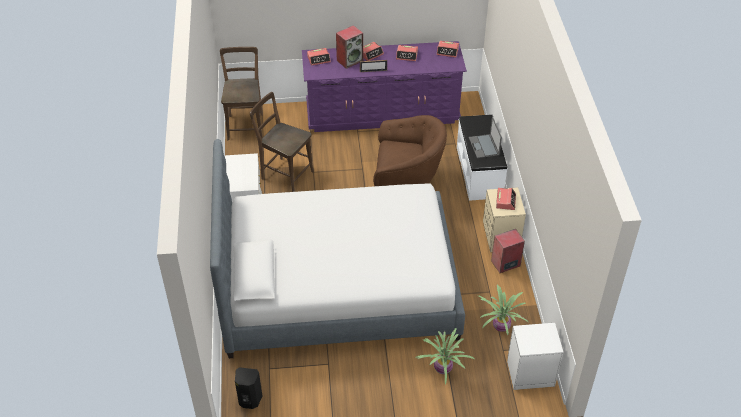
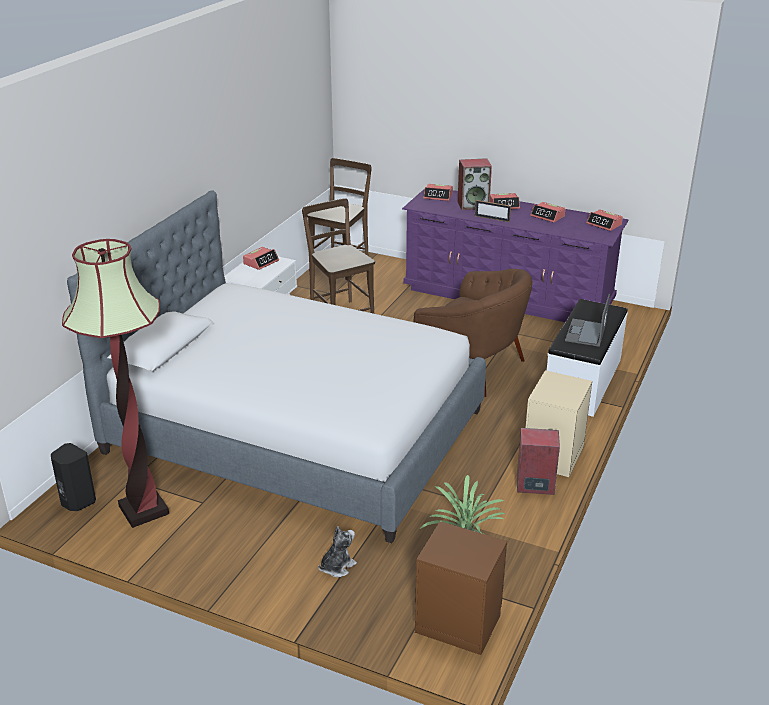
camera: 30 degrees right, 15 degrees down
(297, 386) = (143, 510): none -> floor lamp
(442, 369) = (337, 567): potted plant -> plush toy
(505, 201) = (560, 389): alarm clock -> alarm clock (261, 262)
(529, 373) = (457, 622): white nightstand -> brown nightstand

